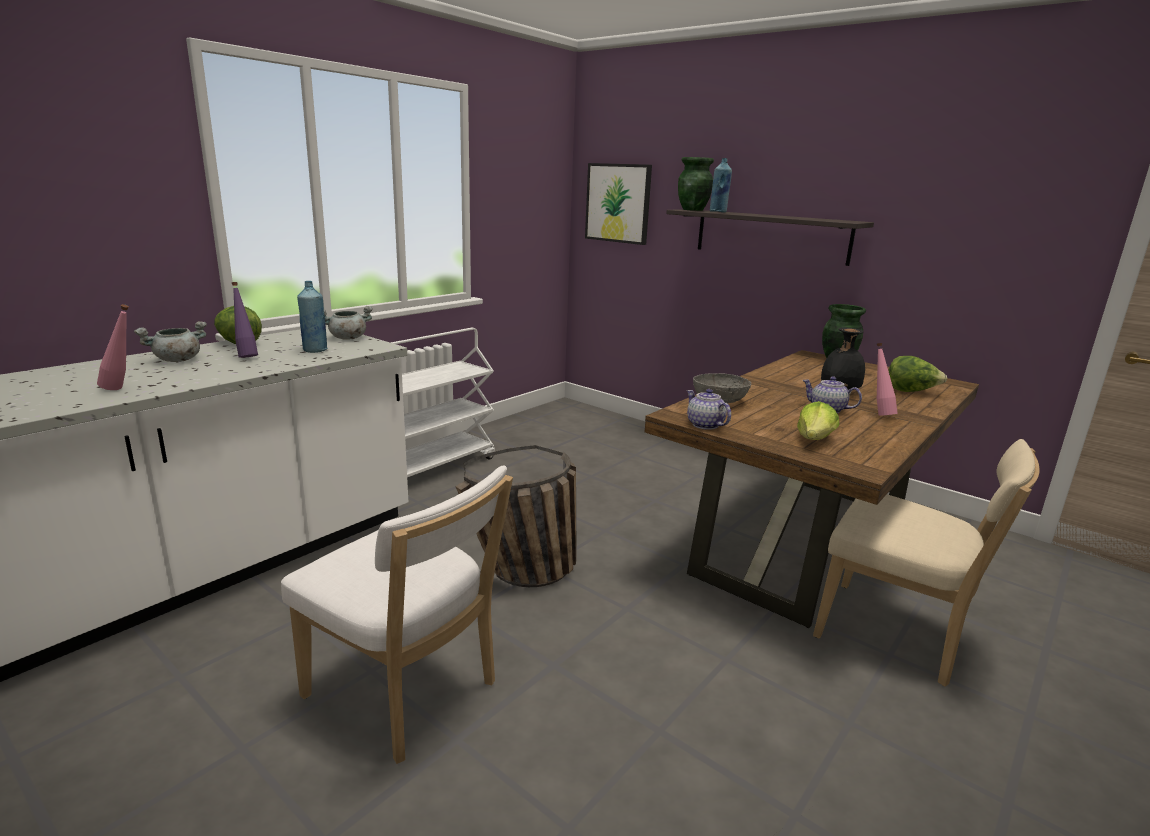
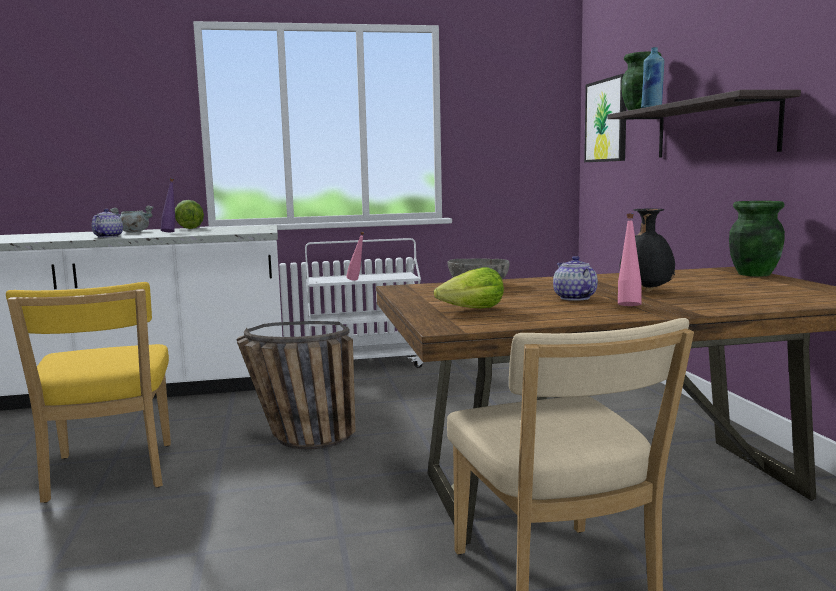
camera: 40 degrees right, 10 degrees down
(122, 389) = (67, 238): pink bottle -> pink bottle (357, 280)
(315, 350) = (216, 231): blue bottle -> none
(347, 338) = (258, 228): grey cooking pot -> none
(407, 694) = (109, 475): white chair -> yellow chair
(704, 425) = (403, 293): teapot -> teapot (108, 237)
(910, 391) = (756, 297): lettuce -> none

